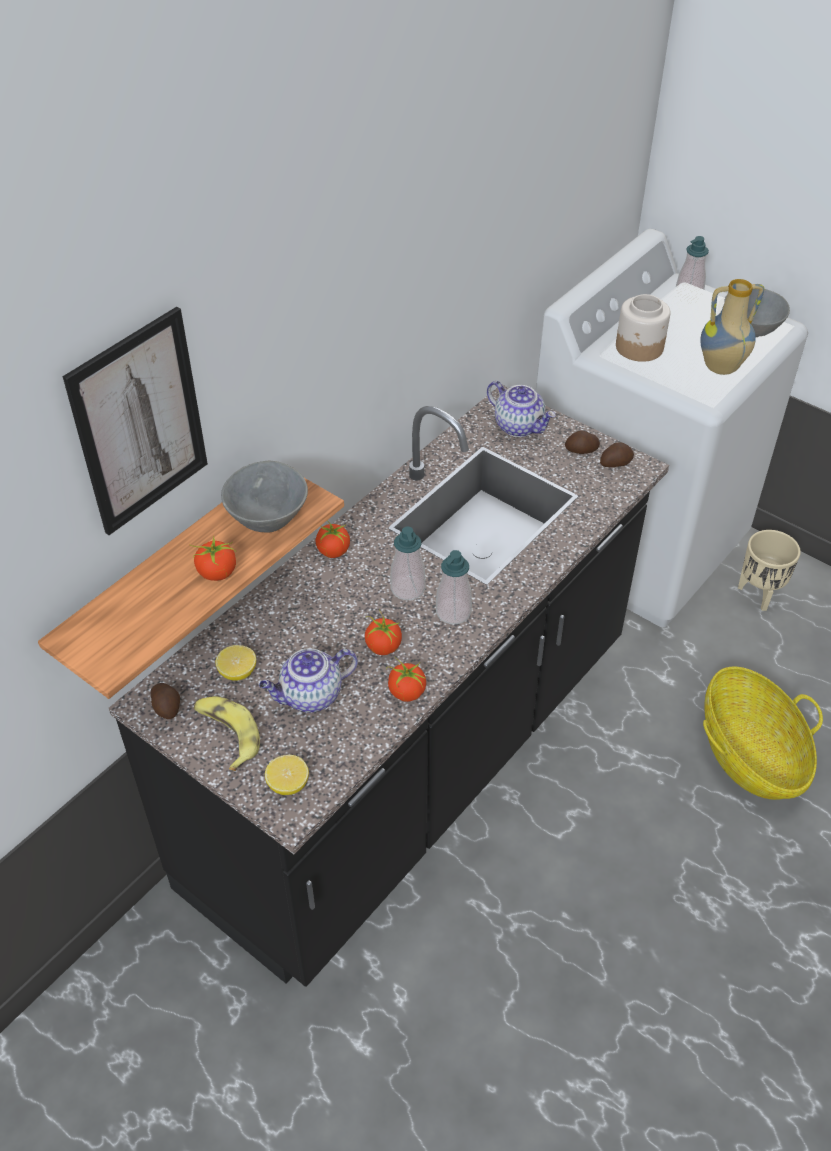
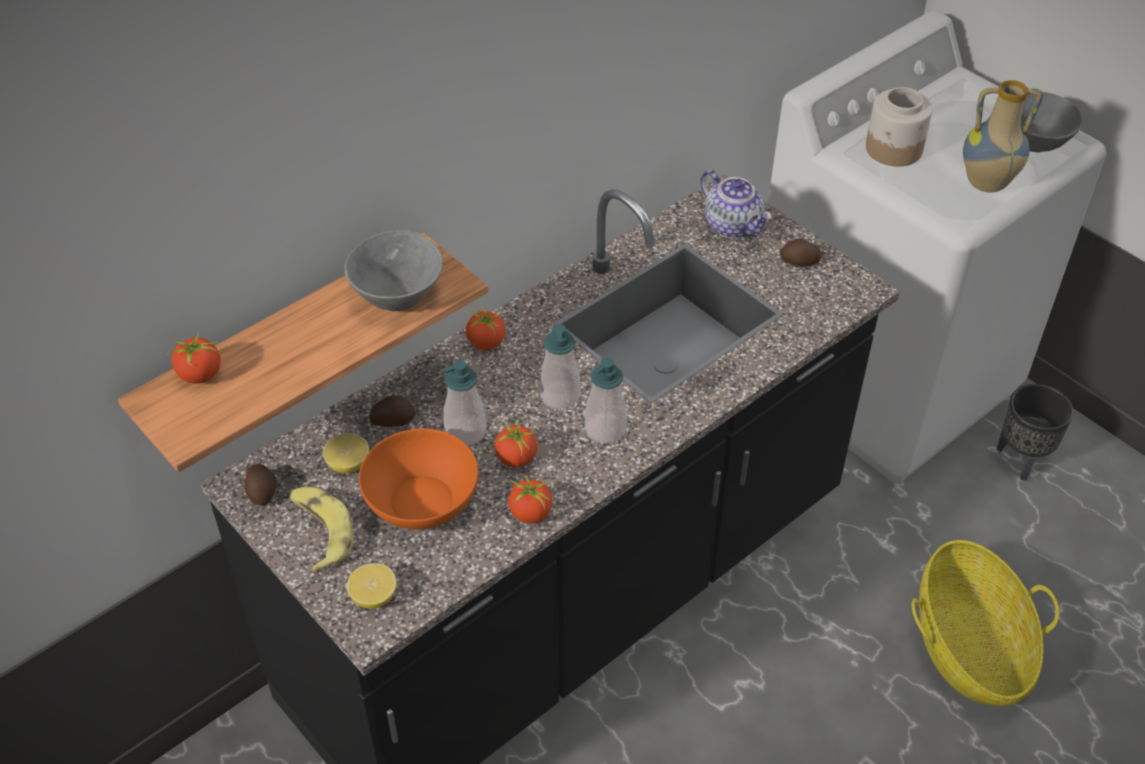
camera: 10 degrees right, 0 degrees up
(139, 423) = (251, 171): picture -> none
(217, 573) = (327, 349): tomato -> tomato (199, 375)
(310, 696) = (421, 502): teapot -> orange bowl
(615, 463) = (836, 281): potato -> potato (393, 420)
(688, 296) = (967, 95): soap dispenser -> soap dispenser (465, 432)
(760, 594) = (1022, 460): beige planter -> black planter

